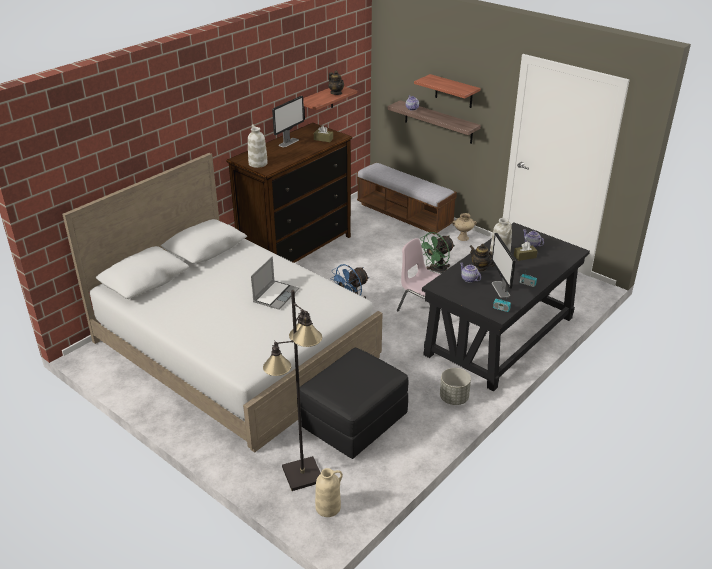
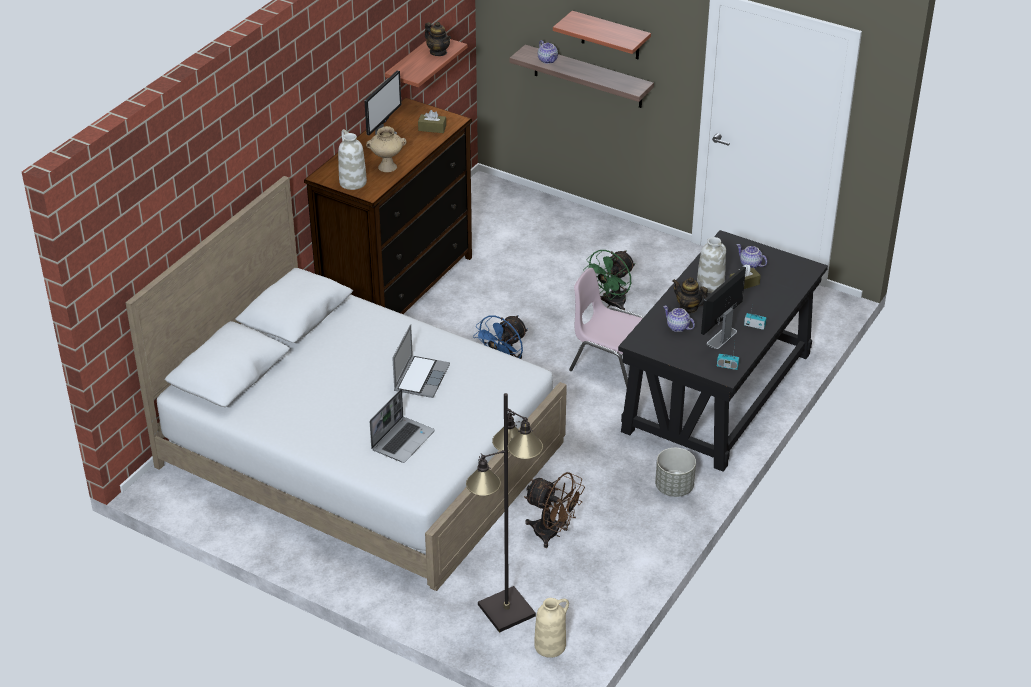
camera: 10 degrees left, 5 degrees up
(246, 335) = (402, 440): none -> laptop
(354, 421) = (552, 534): black ottoman -> brown fan
(404, 214) = (542, 210): bench -> none
(462, 238) = (637, 243): beige vase -> beige vase (387, 167)
(500, 289) = (721, 338): monitor -> monitor turned 60 degrees clockwise

